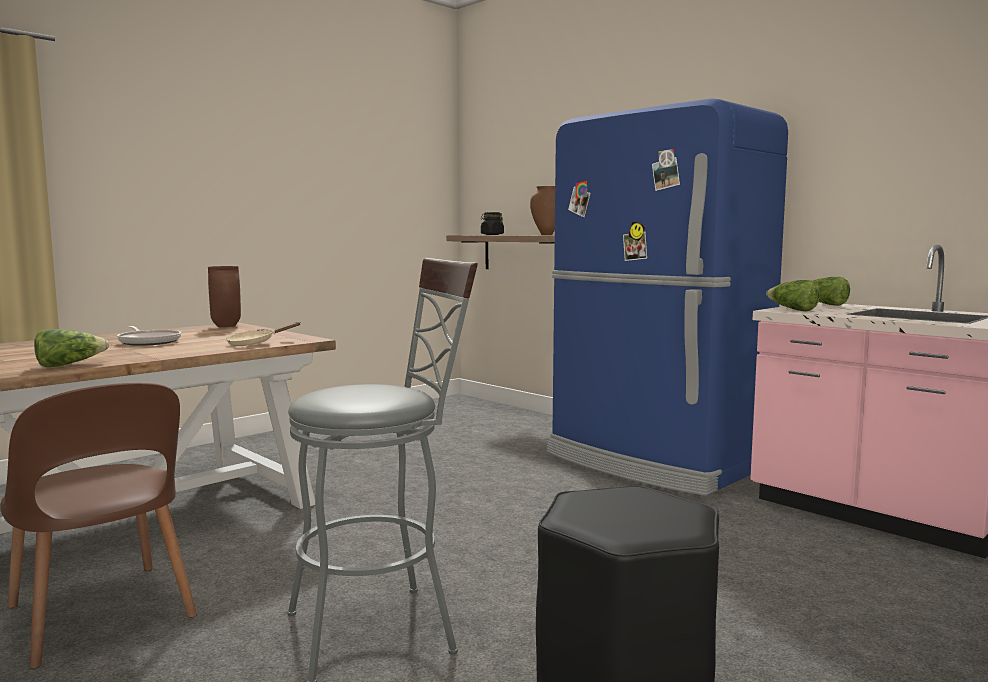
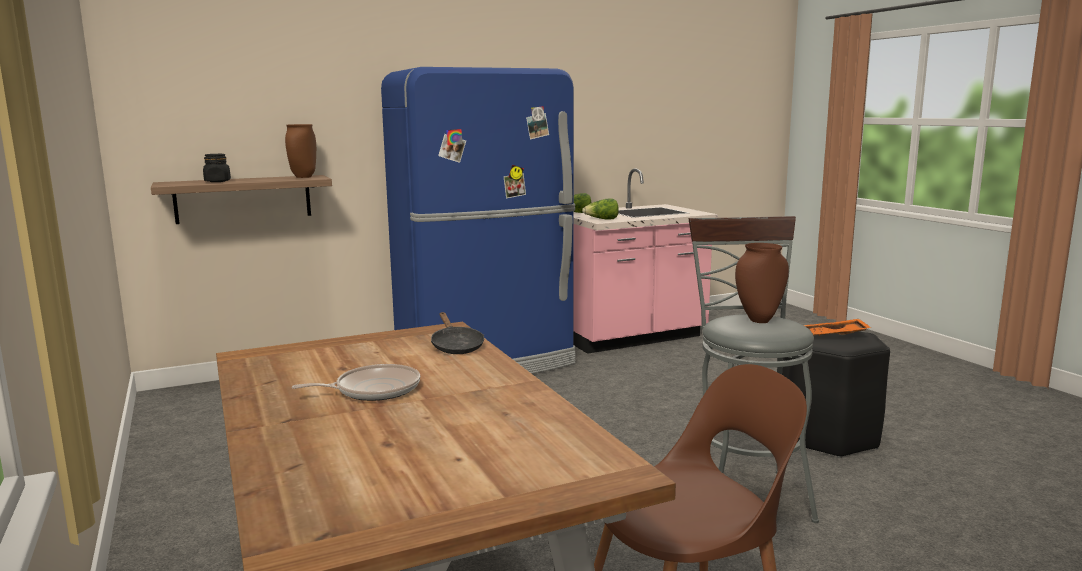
camera: 70 degrees left, 5 degrees up
(69, 365) = (545, 416): lettuce -> none
(225, 326) = (258, 358): brown vase -> brown vase (759, 320)
(255, 343) = (456, 346): beige frying pan -> black frying pan
(640, 511) = (834, 336): none -> orange tray

